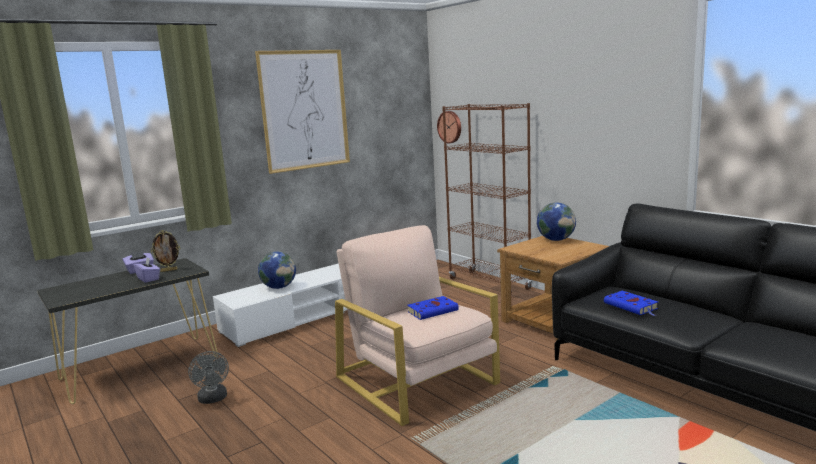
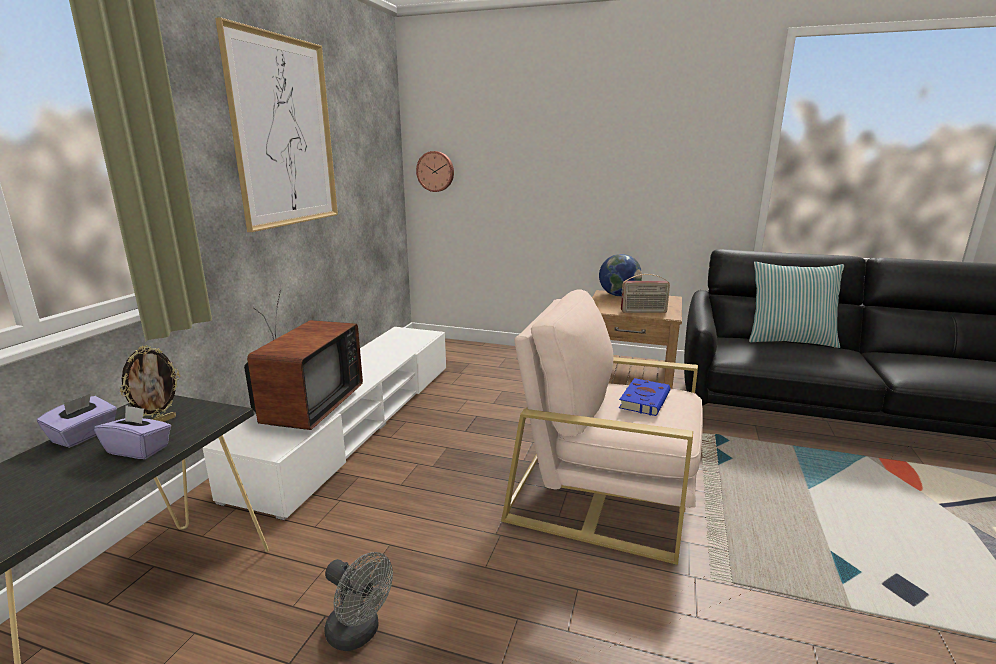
camera: 35 degrees left, 5 degrees up
(279, 287) = (306, 408): globe -> television
(489, 284) = (509, 354): brown bookcase -> none
(546, 254) = (643, 312): none -> radio
(632, 306) = (785, 354): blue book -> none
(668, 298) = (789, 340): none -> pillow

